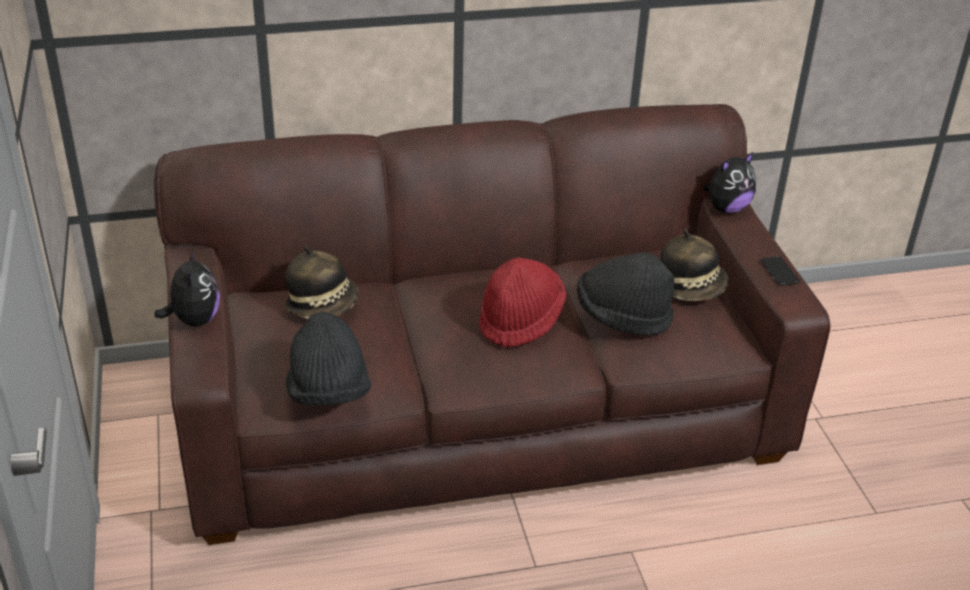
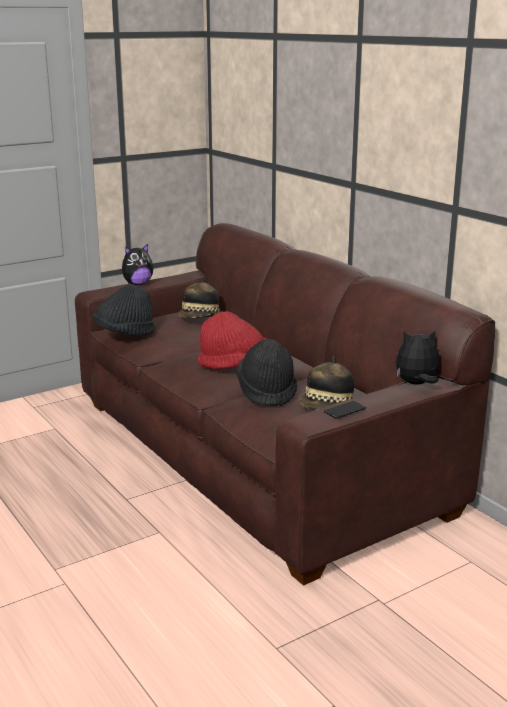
camera: 70 degrees right, 15 degrees down
(726, 208) = (416, 384): plush toy -> plush toy turned 135 degrees clockwise

